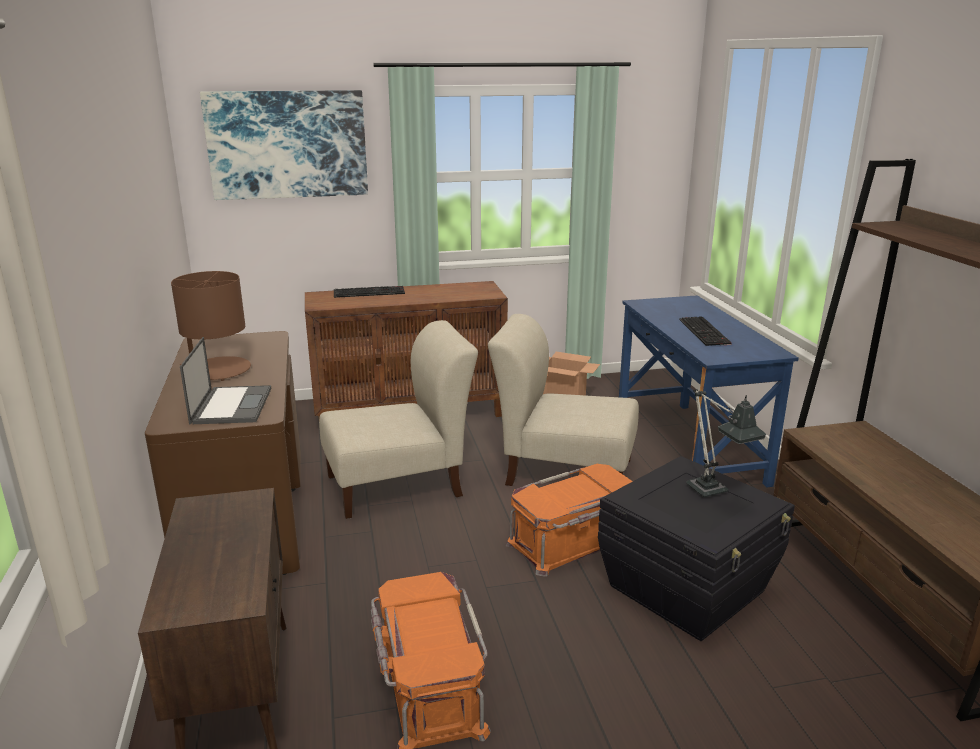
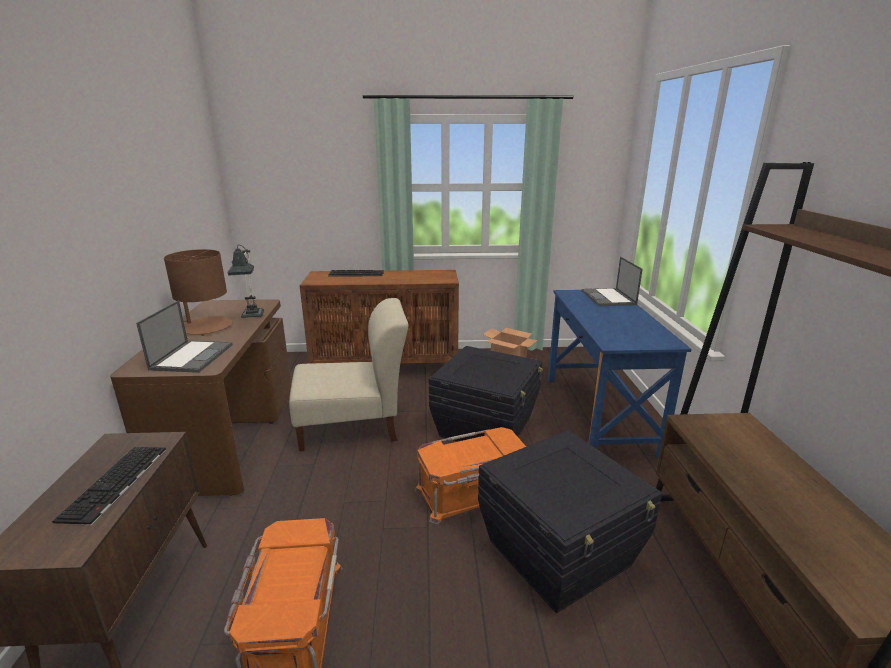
camera: 10 degrees right, 0 degrees up
(287, 144) = (300, 159): picture -> none
(563, 471) = (486, 427): beige chair -> black storage box
(690, 306) = (608, 298): none -> laptop
(705, 332) = (613, 320): keyboard -> keyboard (116, 484)
(712, 493) = (584, 471): table lamp -> table lamp (252, 317)

